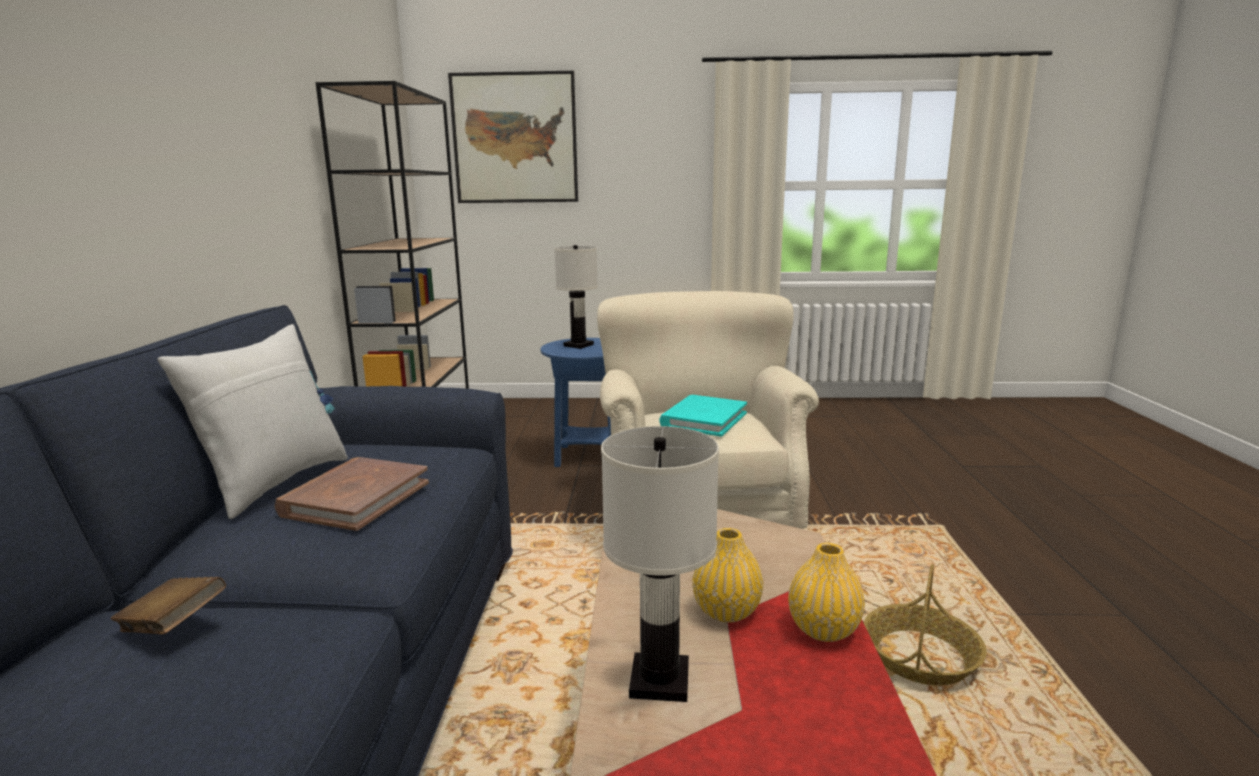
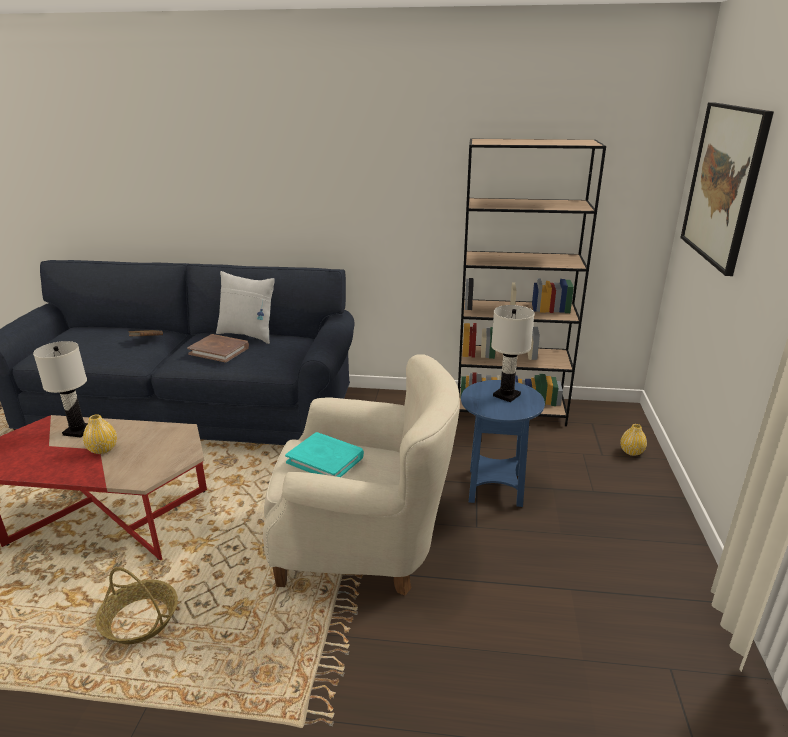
camera: 95 degrees right, 10 degrees up
(823, 630) = (68, 471): yellow vase -> yellow vase (631, 452)

